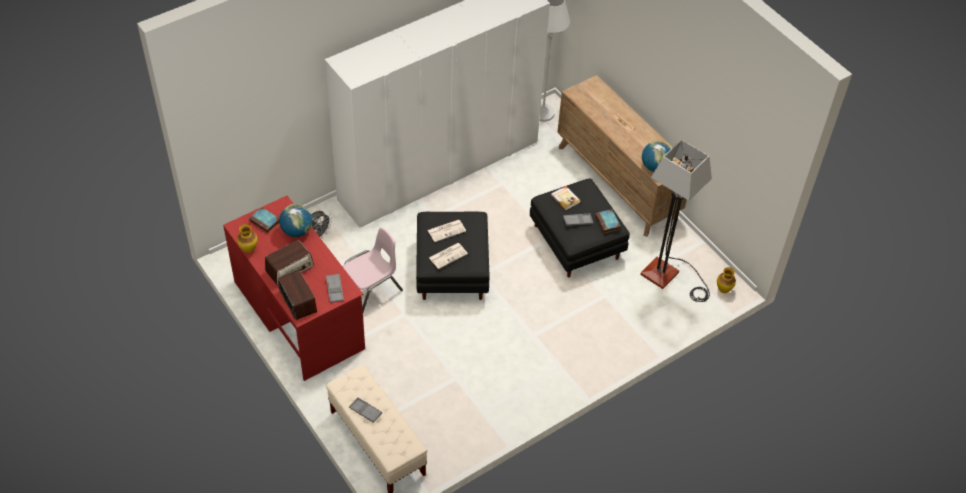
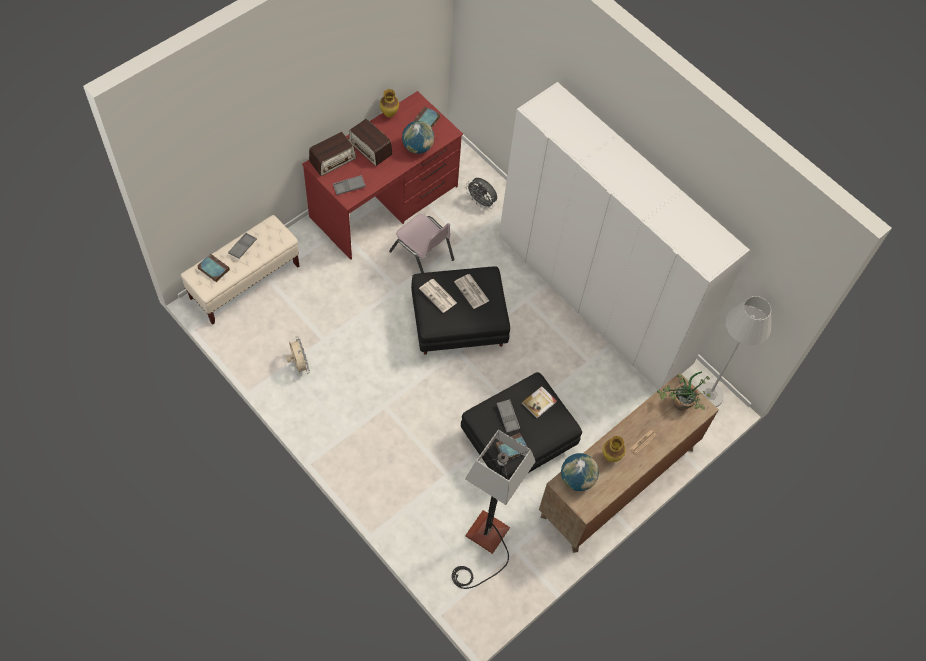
camera: 80 degrees right, 10 degrees up
(389, 439) = (213, 269): none -> book
(482, 400) = (299, 365): none -> beige fan
(592, 97) = (678, 406): none -> potted plant
(723, 290) = (474, 605): vase -> vase (611, 457)

